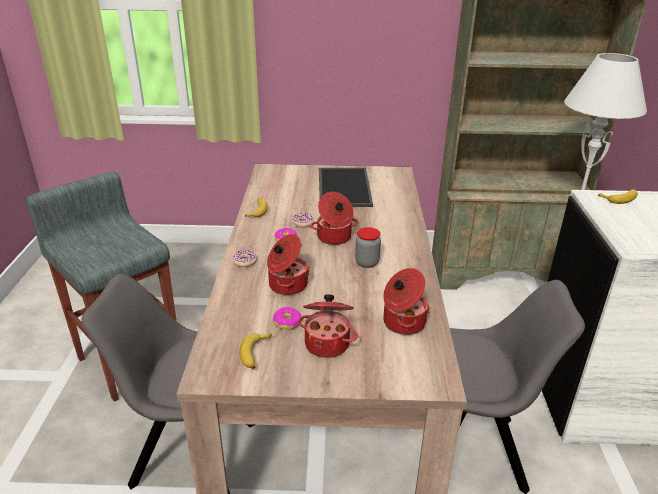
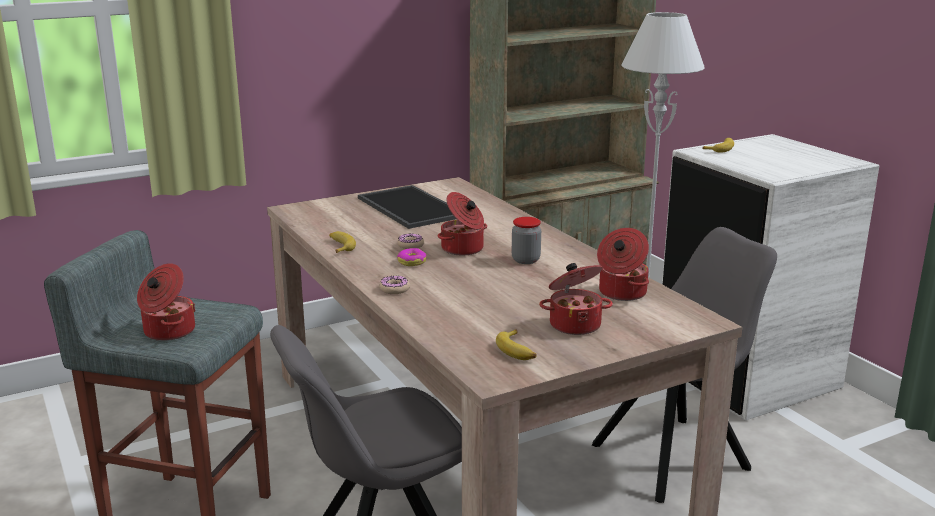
camera: 30 degrees left, 10 degrees down
(287, 285) = (469, 295): cooking pot -> cooking pot (168, 331)
(287, 322) = (513, 321): donut -> none

